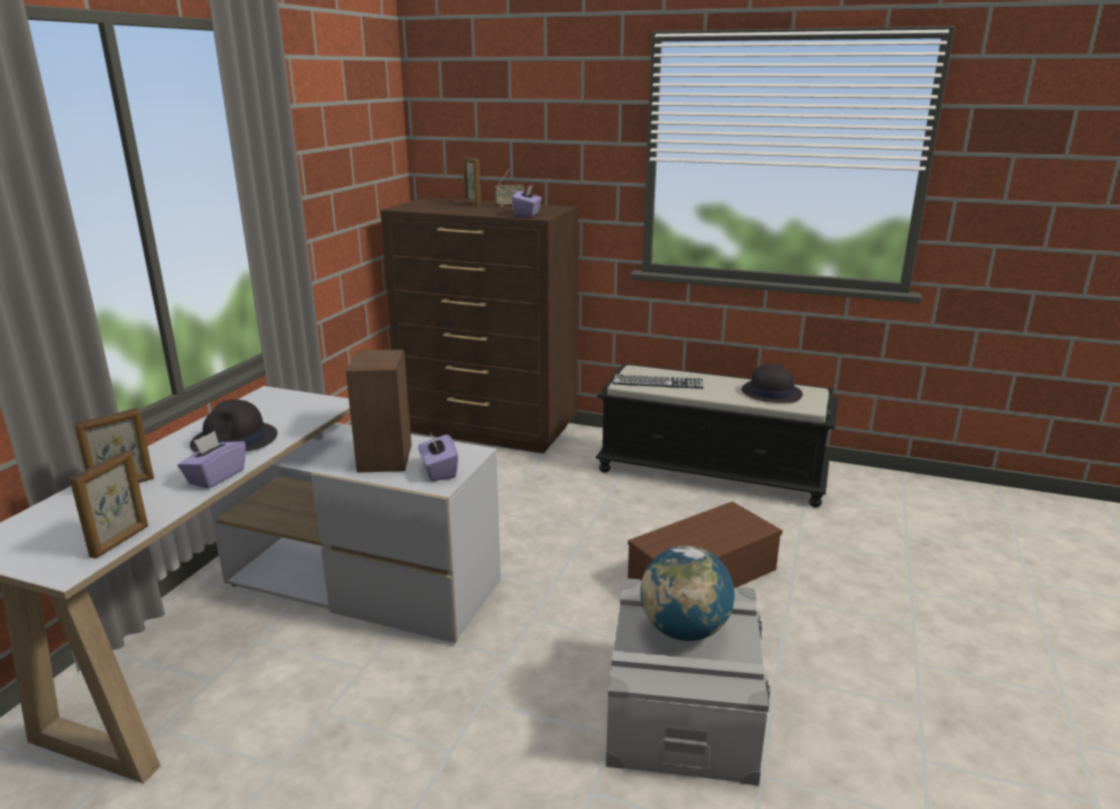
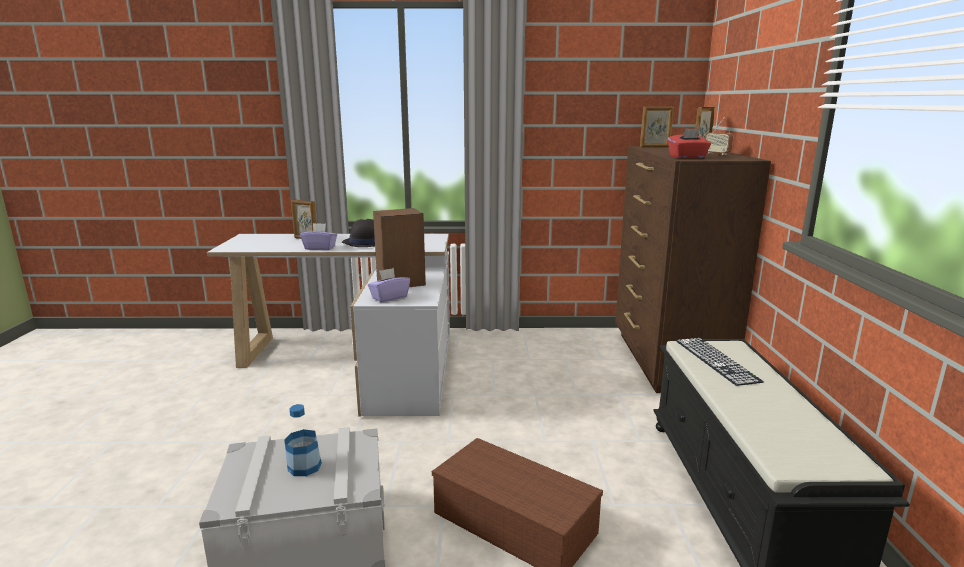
camera: 70 degrees right, 5 degrees down
(121, 541) = (250, 249): picture frame -> picture frame (655, 147)
(527, 214) = (687, 157): purple tissue box -> red tissue box
(684, 630) = (304, 466): globe -> bottle
(771, 392) = (793, 430): black hat -> none

